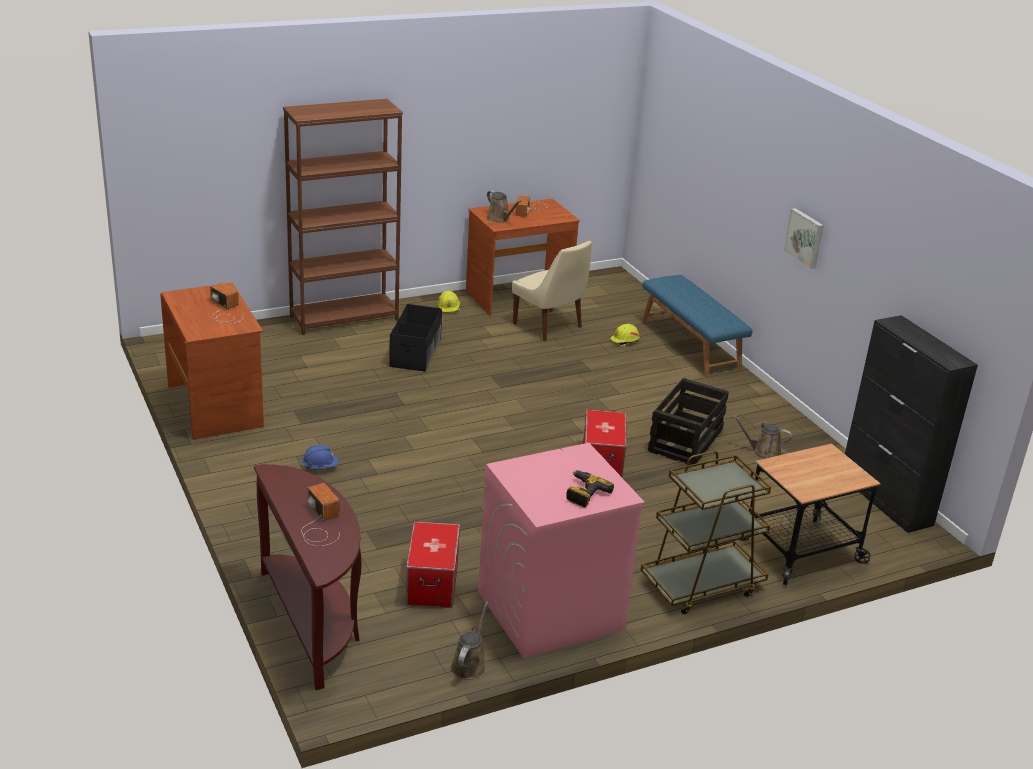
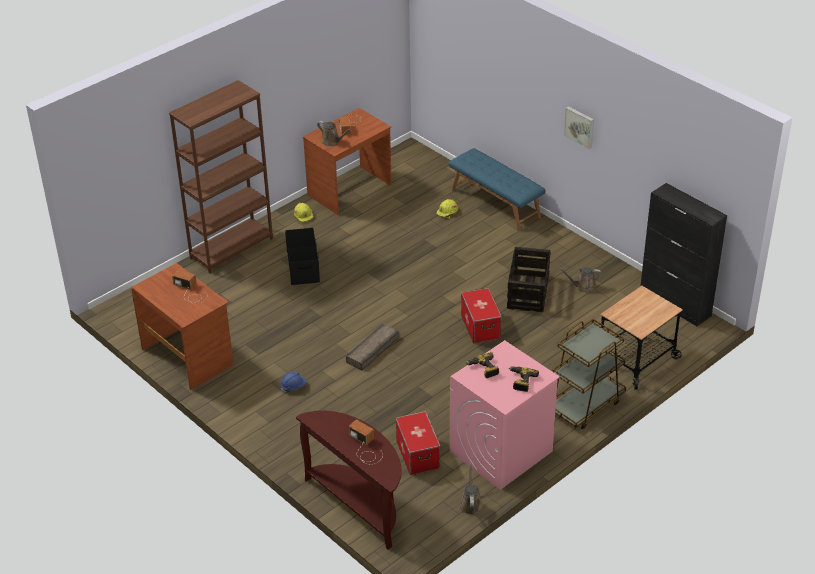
camera: 15 degrees left, 10 degrees up
(445, 452) = (372, 349): none -> crate
(538, 467) = (483, 369): none -> power drill
(549, 326) = (387, 214): beige chair -> none

